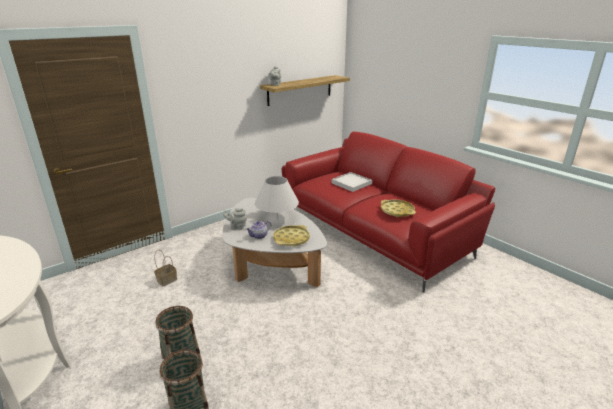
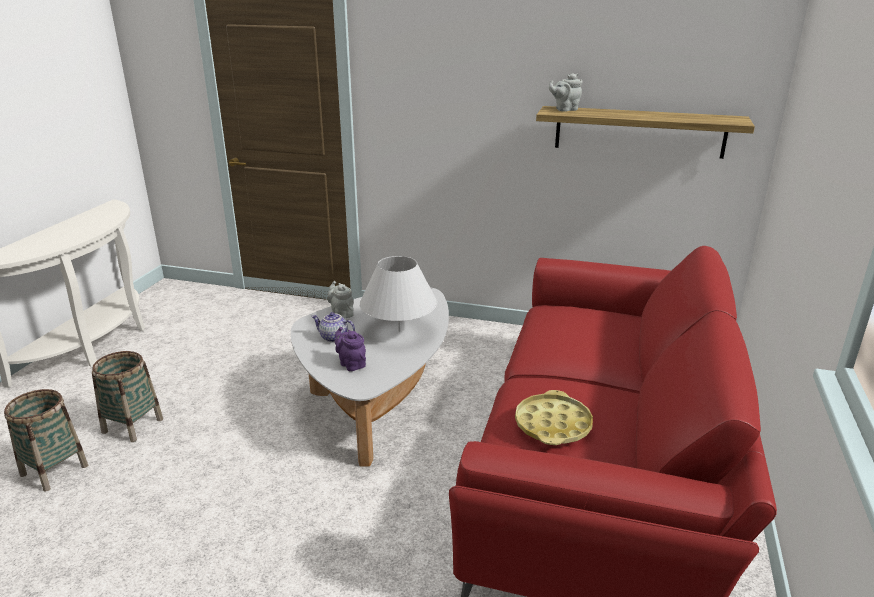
camera: 55 degrees right, 0 degrees up
(167, 280) = (270, 345): basket -> none
(291, 239) = (351, 364): yellow tray -> purple teapot
(351, 183) = (598, 342): white tray -> none

